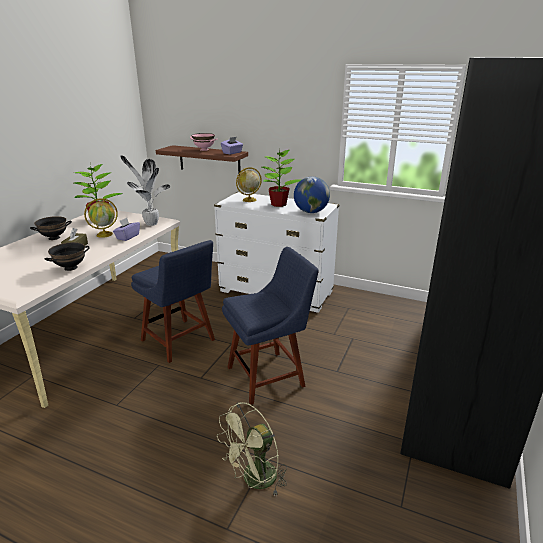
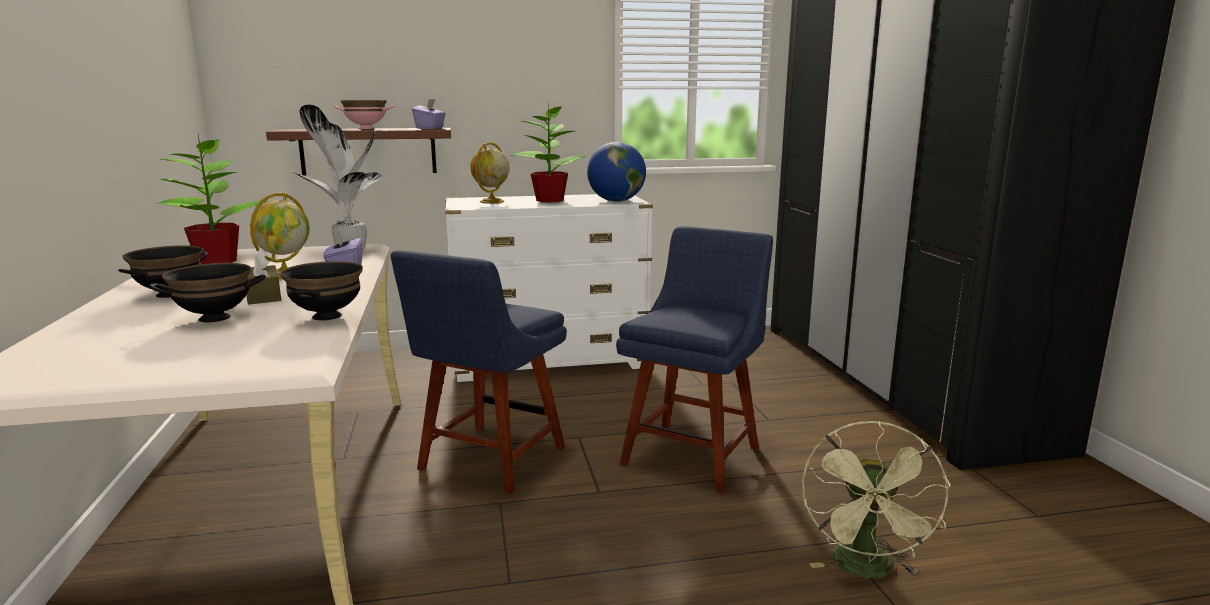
camera: 35 degrees left, 10 degrees down
(41, 258) = (214, 318): none -> black bowl
(180, 341) = (488, 461): blue chair -> blue chair turned 105 degrees clockwise

